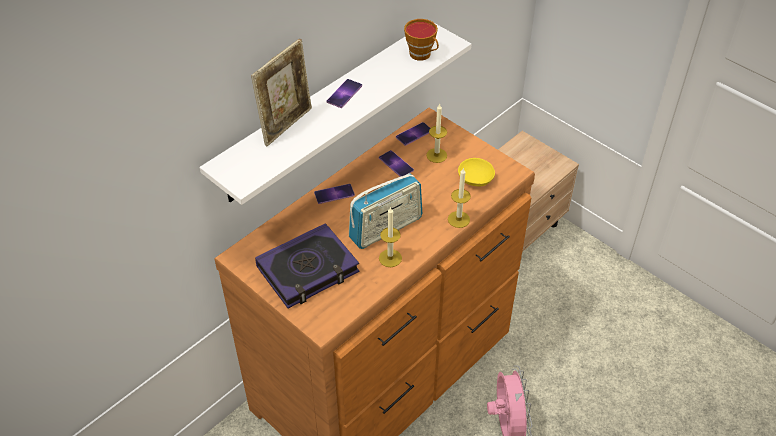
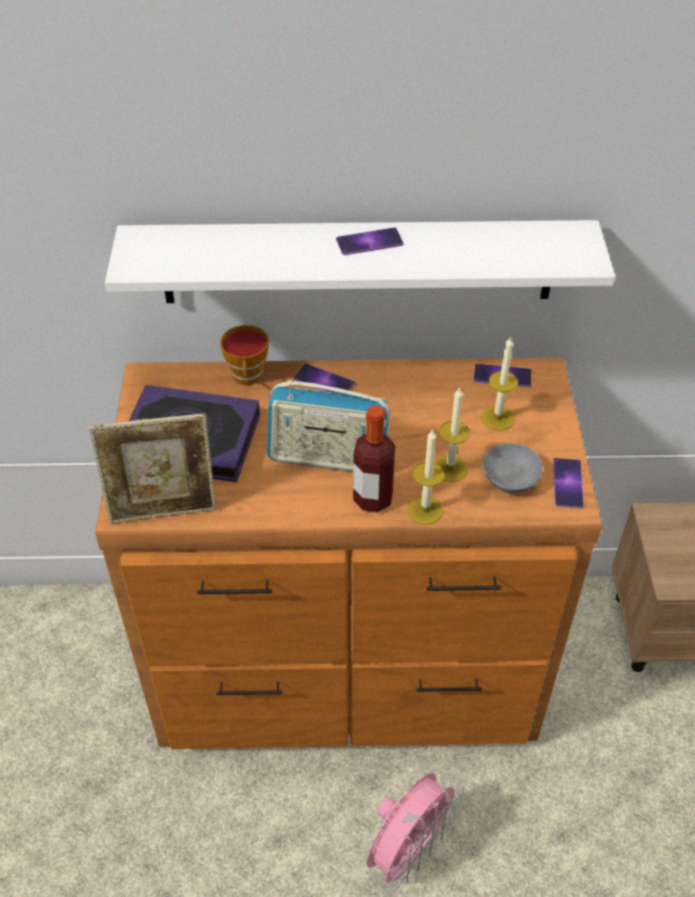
camera: 45 degrees right, 0 degrees up
(286, 125) = (259, 237): picture frame -> picture frame (164, 511)
(390, 258) = (289, 494): candle -> candle (450, 468)
(396, 164) = (435, 395): phone -> phone (567, 483)
(422, 55) = (527, 253): cup -> cup (248, 377)
(430, 231) = (373, 499): none -> bottle
(476, 179) = (512, 479): yellow bowl -> grey bowl

